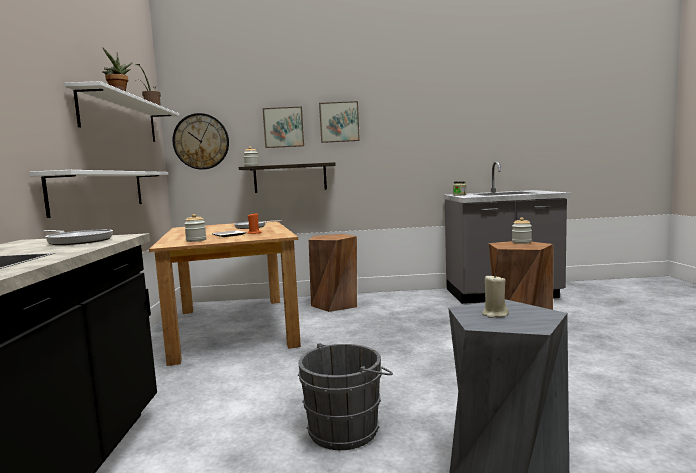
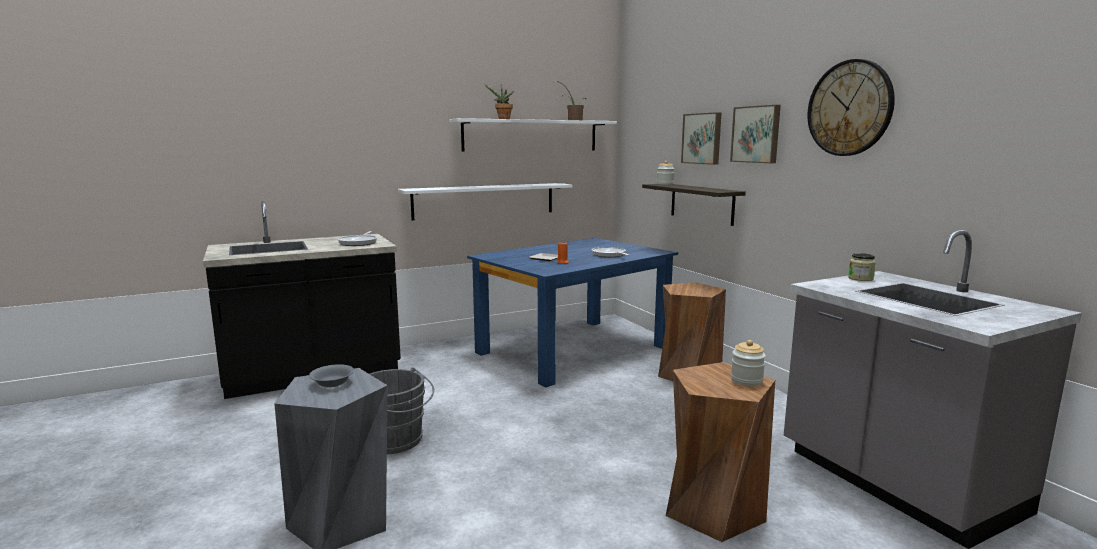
camera: 65 degrees right, 5 degrees up
(196, 240) = (511, 257): jar -> none
(201, 141) = (640, 150): wall clock -> wall clock (849, 108)
(235, 327) = (573, 350): brown dining table -> blue dining table
(494, 314) = (333, 383): beige candle -> grey bowl

